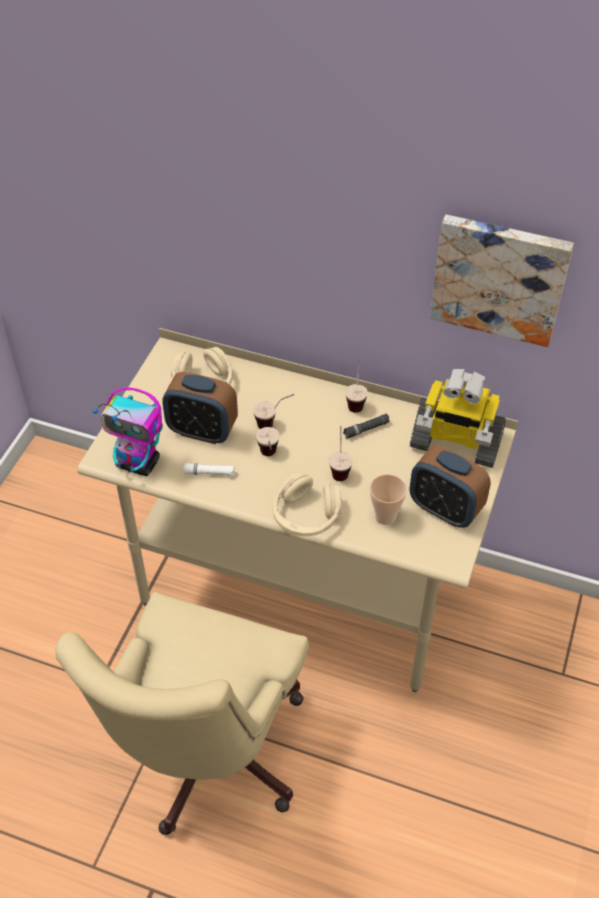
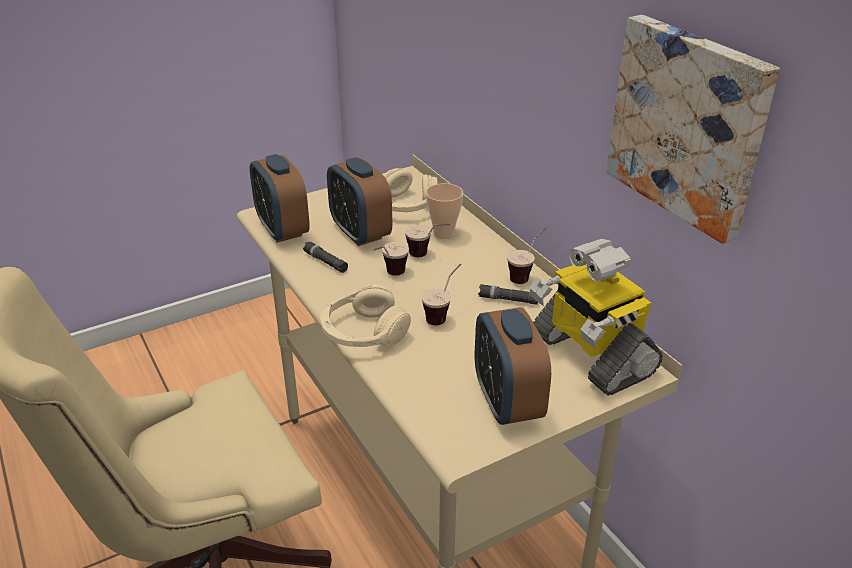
camera: 40 degrees right, 15 degrees down
(139, 463) = (282, 230): toy robot -> alarm clock
(209, 473) = (325, 261): white flashlight -> black flashlight
(385, 516) = (436, 374): cup -> cup (443, 233)

